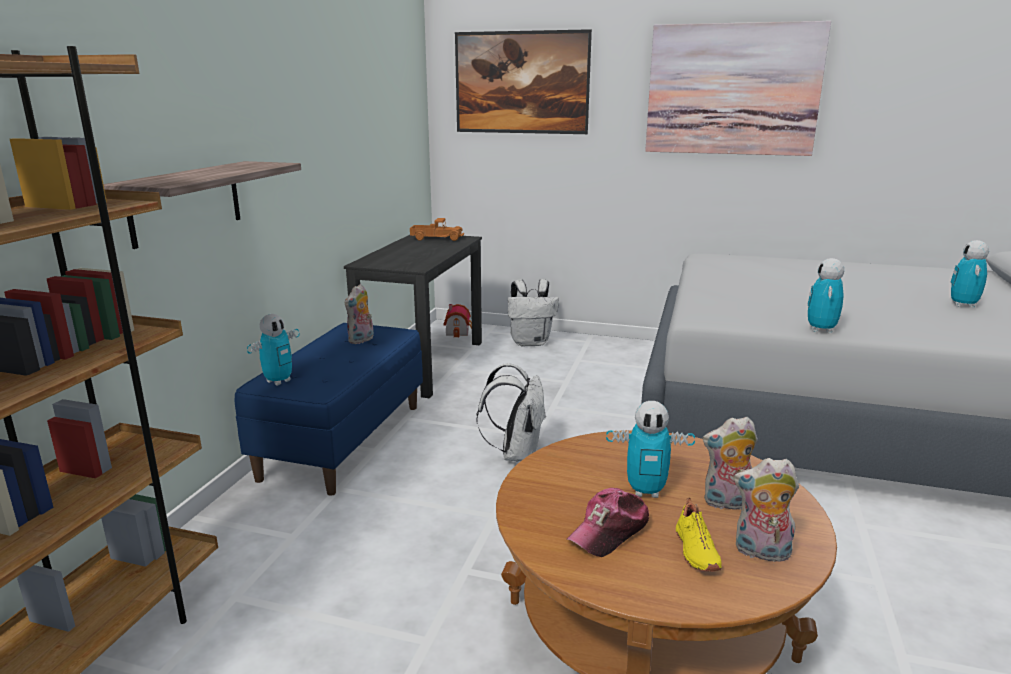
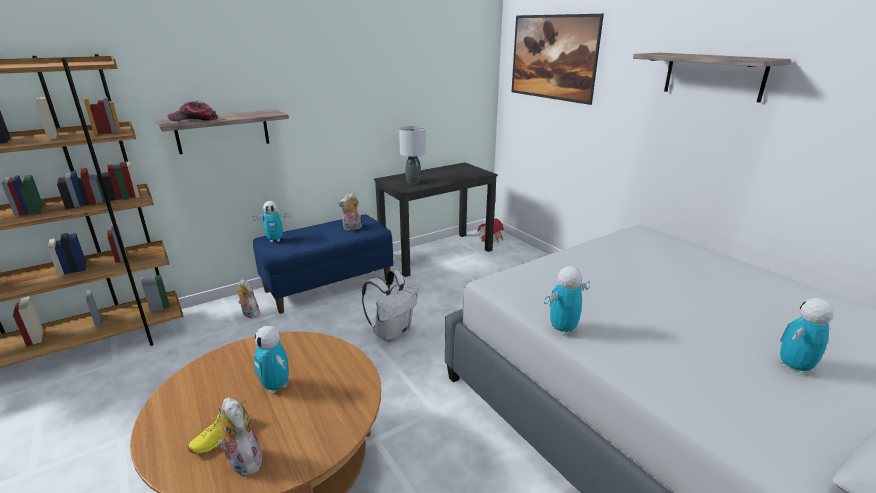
camera: 40 degrees right, 5 degrees up
(406, 259) = (413, 182): none -> grey table lamp
(437, 238) = (467, 169): toy truck -> none
(531, 342) = (524, 260): white backpack -> none
(609, 531) = (214, 397): cap -> cap (194, 119)
(727, 503) = (294, 421): plush toy -> plush toy (249, 314)
(732, 90) = (713, 76): picture -> shelf

